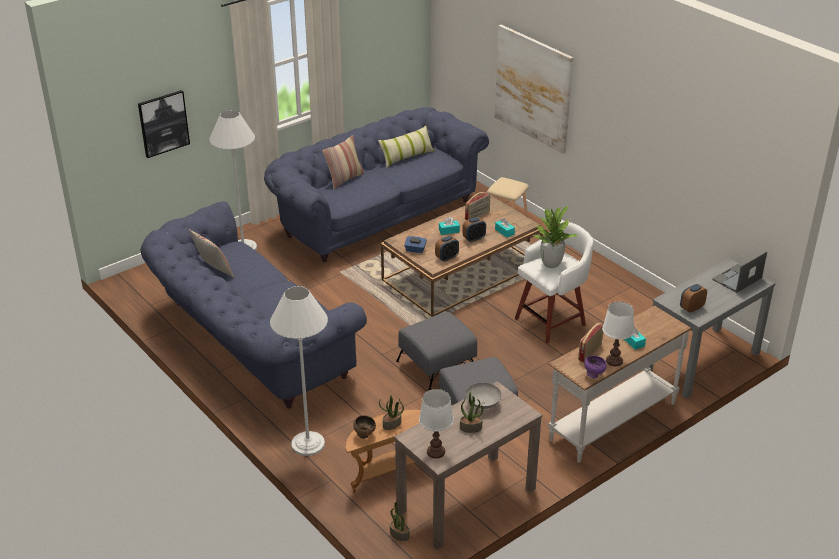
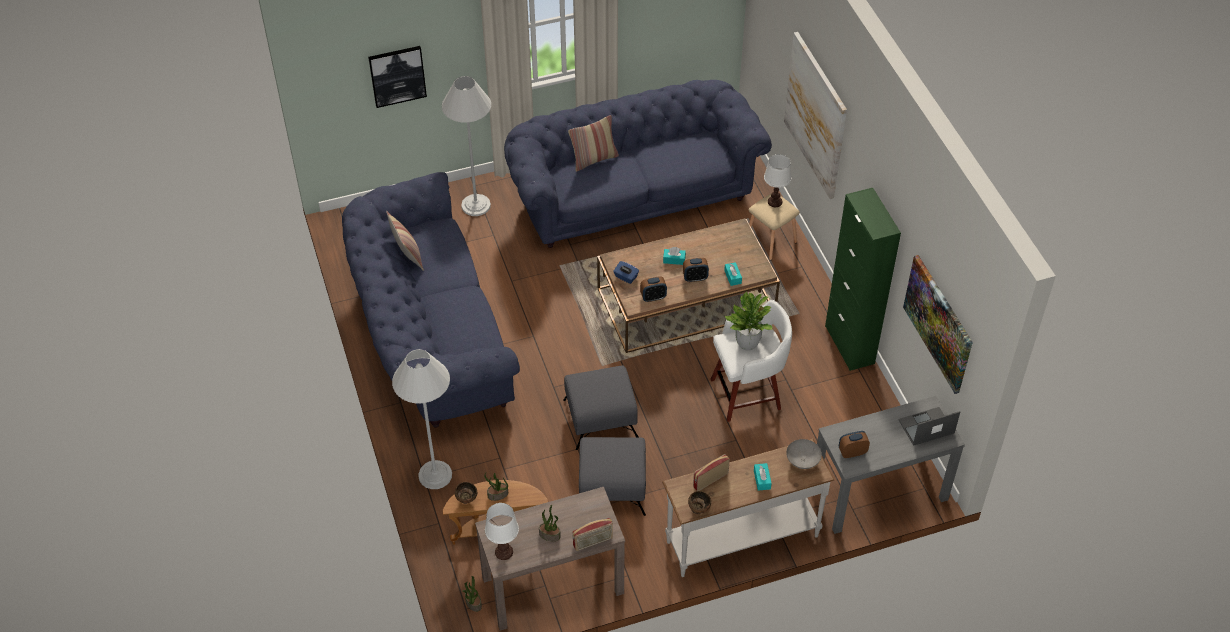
camera: 20 degrees right, 15 degrees up
(407, 157) = (676, 142): pillow -> none
(477, 216) = (715, 246): radio -> radio (593, 542)
(483, 404) = (575, 511): grey bowl -> grey bowl (803, 461)
(593, 375) = (698, 509): purple bowl -> brown bowl
(612, 272) = (849, 344): none -> green cabinet
(614, 361) = (729, 498): white table lamp -> white table lamp (775, 202)
(720, 188) = (938, 323): none -> picture

